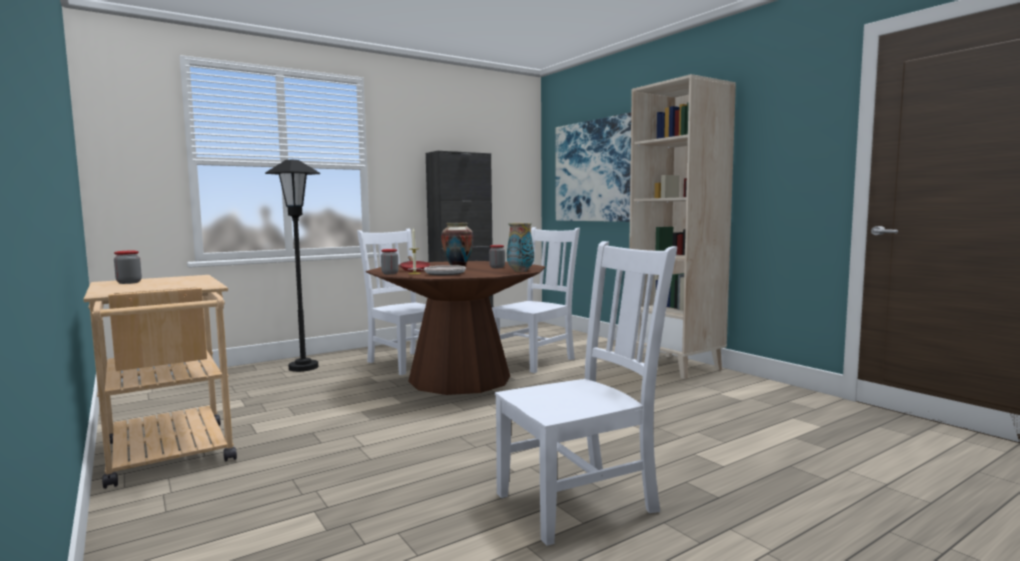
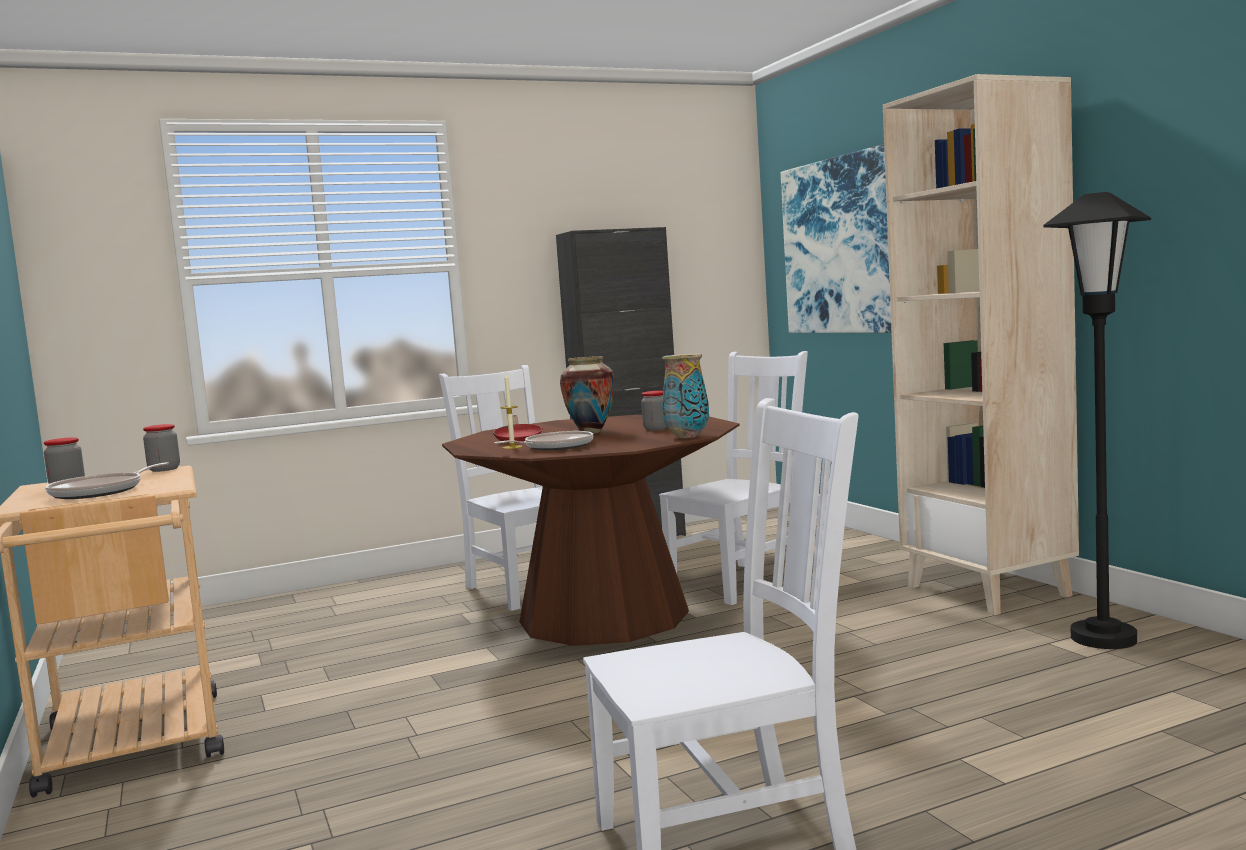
camera: 10 degrees right, 0 degrees up
(158, 286) = (101, 492): none -> frying pan
(303, 367) = (366, 598): black floor lamp -> black floor lamp (1103, 638)
(390, 273) = (474, 448): jar -> jar (164, 469)

